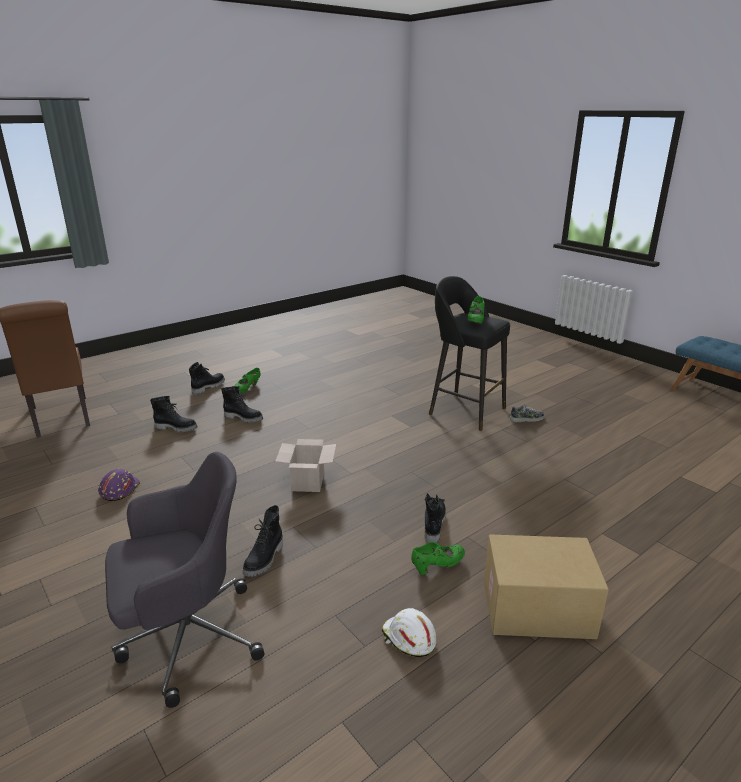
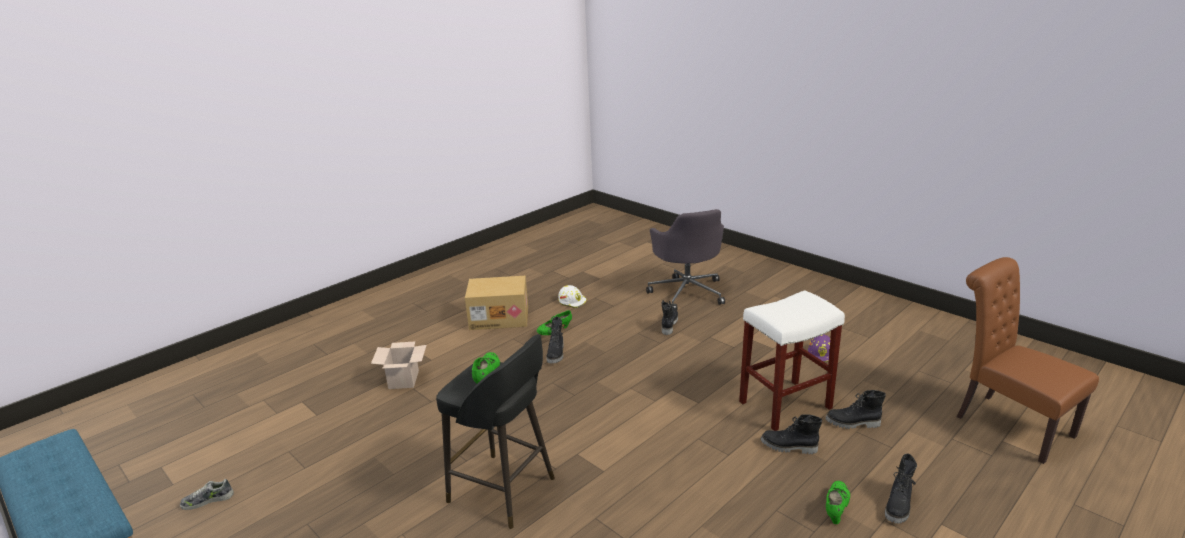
camera: 175 degrees right, 0 degrees up
(187, 637) = (687, 292): grey office chair -> grey office chair turned 75 degrees counterclockwise
(214, 446) = (785, 404): none -> white stool
(307, 481) = (667, 377): cardboard box -> cardboard box (404, 380)
(527, 419) = (426, 483): shoe -> shoe (208, 500)

